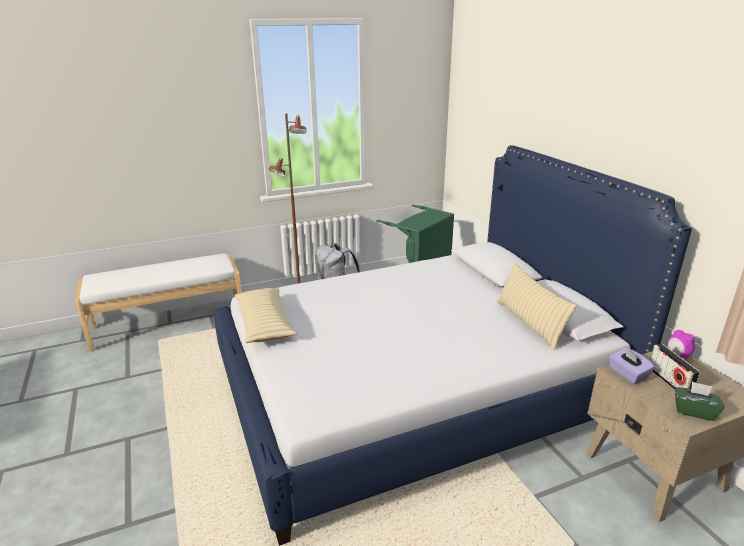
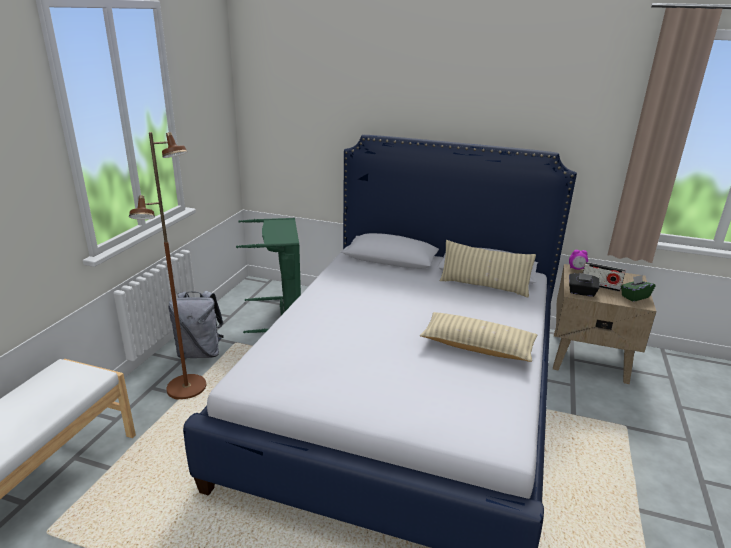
camera: 50 degrees left, 0 degrees up
(264, 323) = (310, 397): beige pillow -> beige pillow (477, 346)
(627, 374) = (581, 292): purple tissue box -> black tissue box

